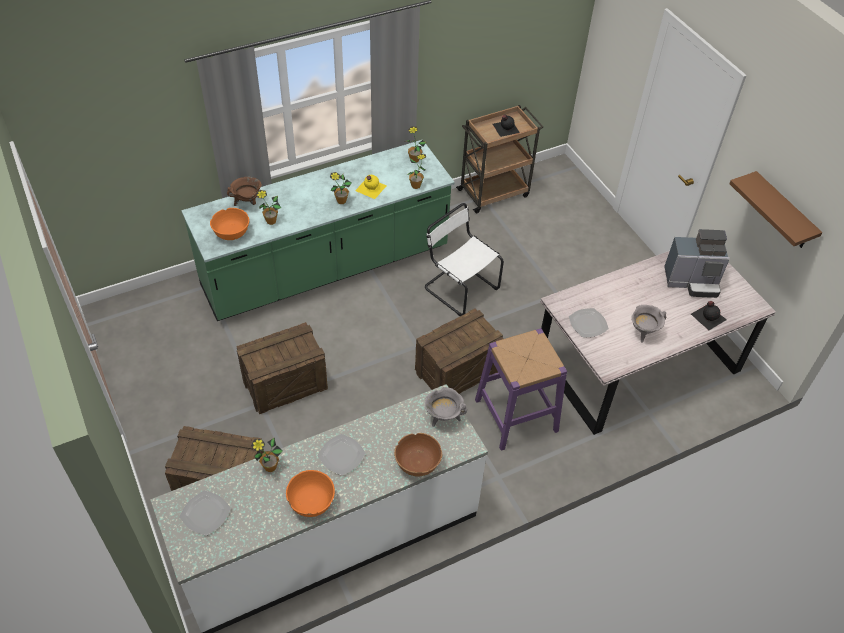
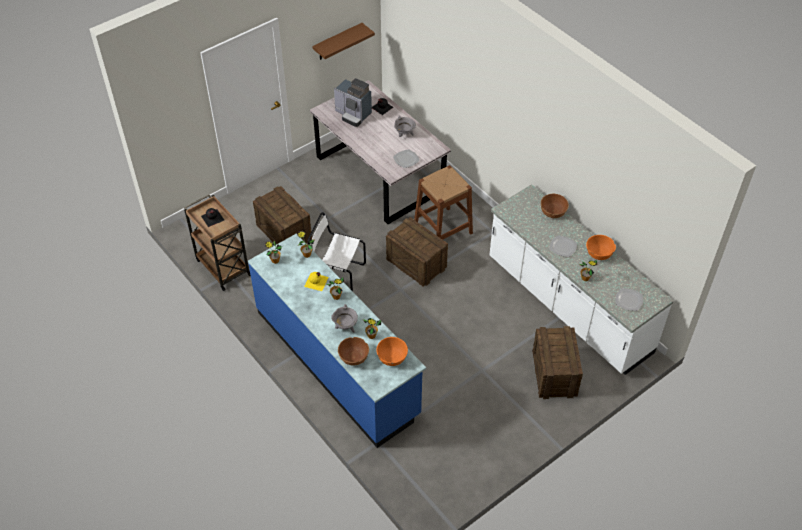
camera: 100 degrees left, 0 degrees up
(247, 202) = (353, 357): brown cooking pot -> brown bowl
(285, 383) = (459, 360): crate -> crate (284, 232)
(326, 268) = (337, 362): green counter -> blue counter
(443, 417) = (516, 206): grey cooking pot -> grey cooking pot (345, 327)
(459, 287) = (336, 274): white chair -> white chair turned 75 degrees clockwise
(516, 415) = (443, 229): purple stool -> brown stool
(692, 281) = (353, 114): coffee machine -> coffee machine turned 135 degrees clockwise

